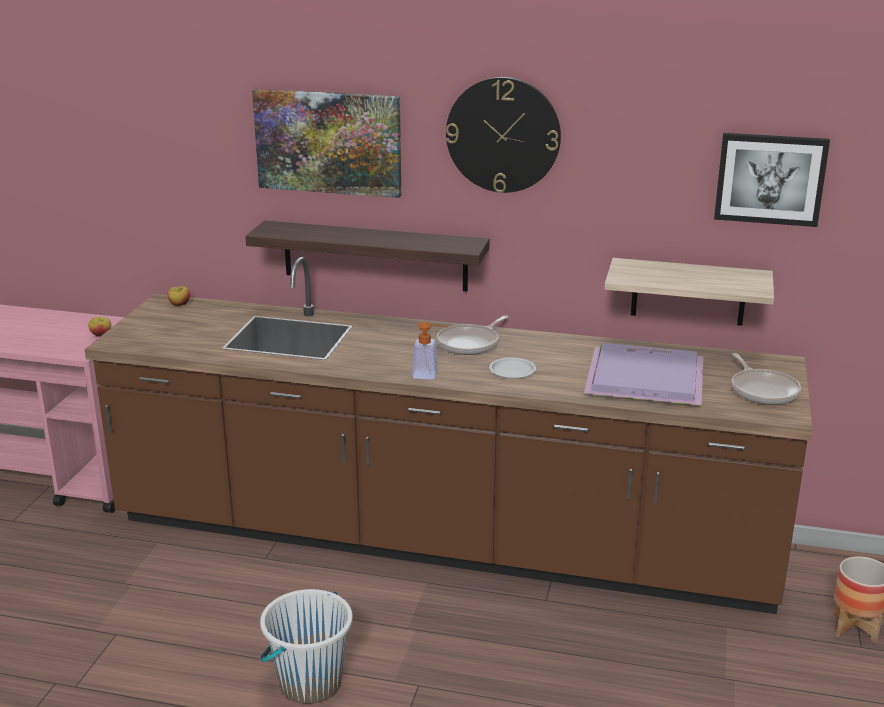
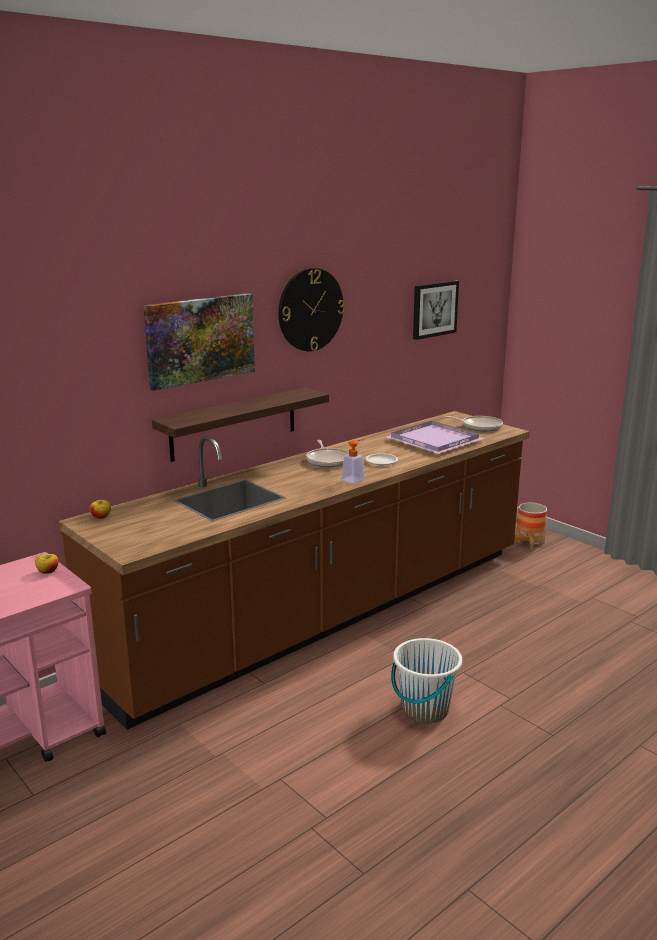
camera: 55 degrees left, 5 degrees down
(688, 292) = (403, 390): shelf -> none

